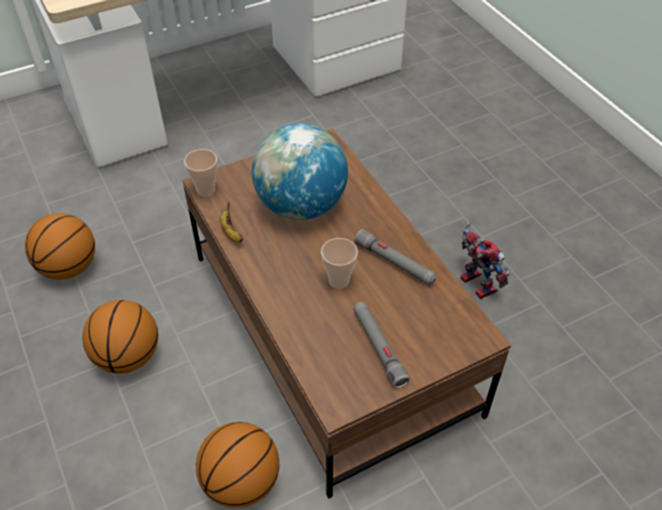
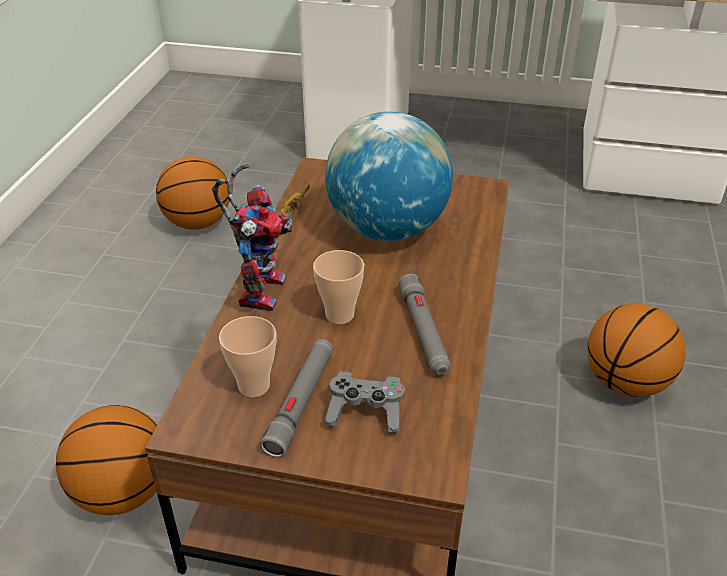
camera: 40 degrees right, 10 degrees down
(128, 356) = (161, 318): basketball -> basketball (626, 382)
(205, 190) = (312, 174): cup -> cup (254, 386)
(417, 330) = (365, 412): none -> grey game controller
(473, 283) = (589, 466): toy robot -> toy robot (259, 287)

